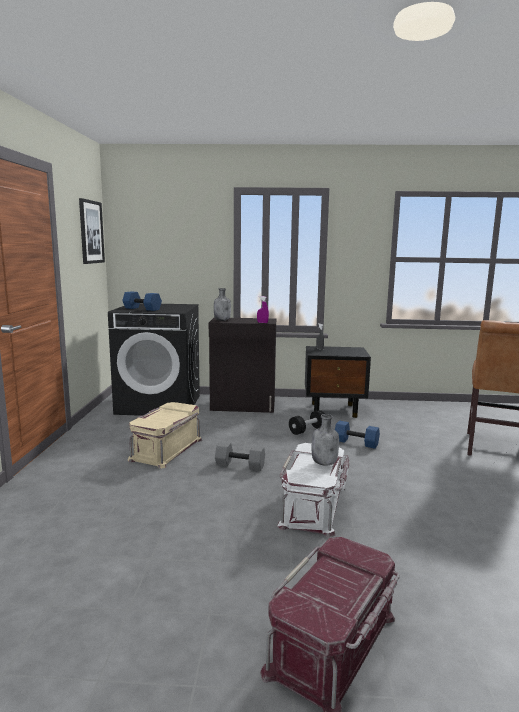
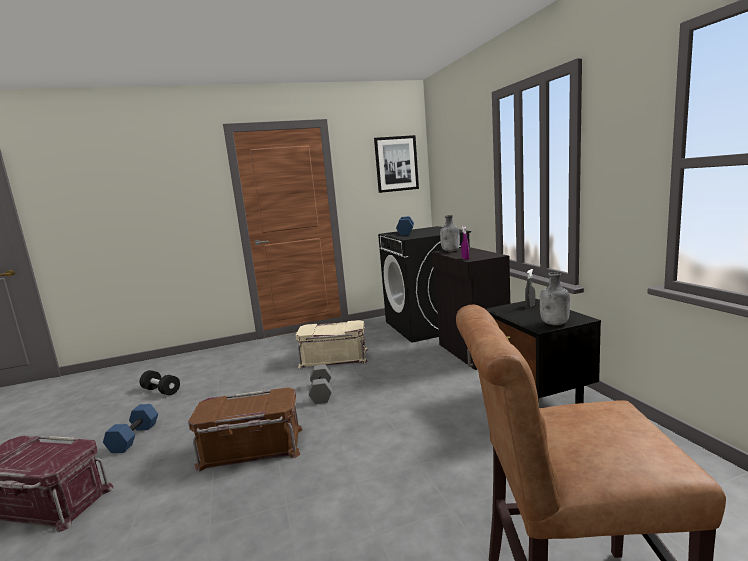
camera: 70 degrees right, 0 degrees up
(307, 430) = (442, 400): black dumbbell -> black dumbbell (161, 391)
(314, 506) = (251, 448): white storage box -> brown storage box
(324, 463) = (246, 409): grey bottle -> grey bottle (555, 324)
(355, 443) = (434, 438): blue dumbbell -> blue dumbbell (134, 437)

